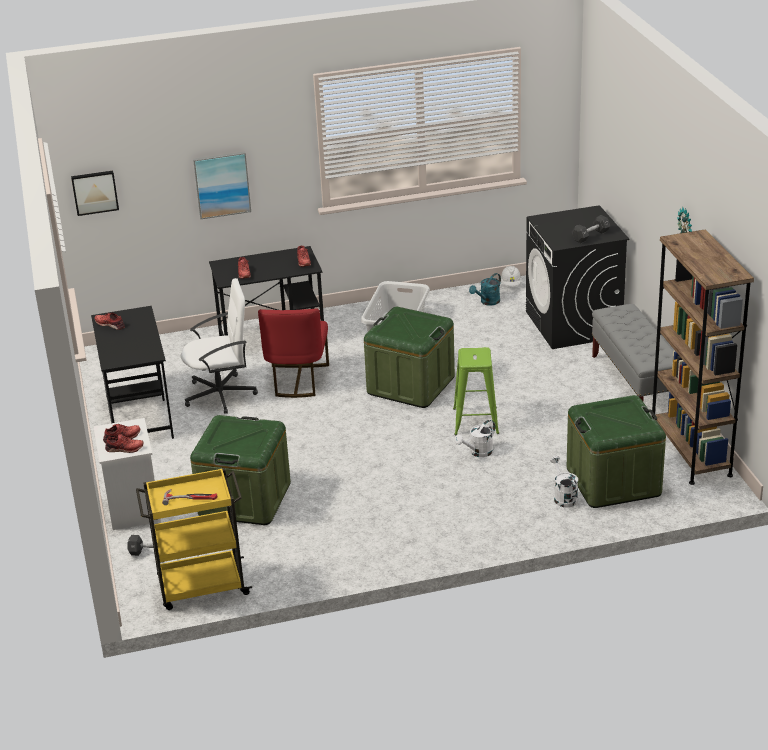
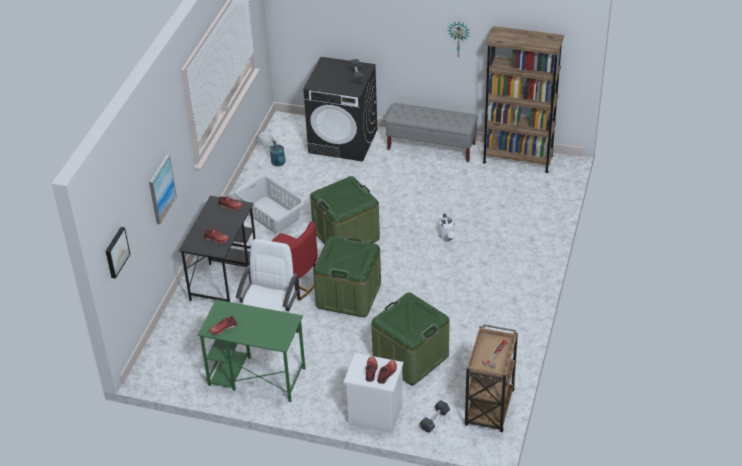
camera: 60 degrees left, 10 degrees up
(139, 414) = (256, 376): black desk -> green desk
(201, 586) = (489, 409): yellow cart -> brown cart
(475, 420) = (412, 224): green stool -> none
(563, 497) = (520, 223): white watering can -> none
(613, 481) = (521, 198): green storage box -> green storage box (348, 295)

